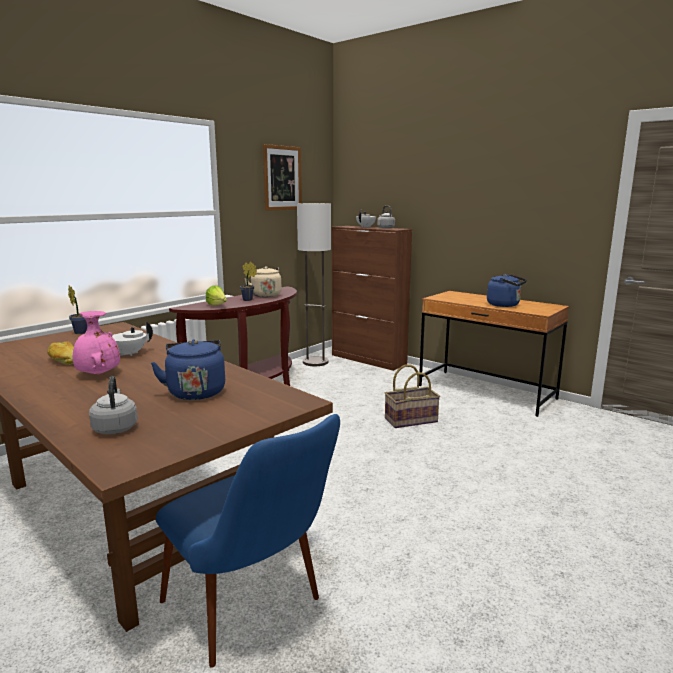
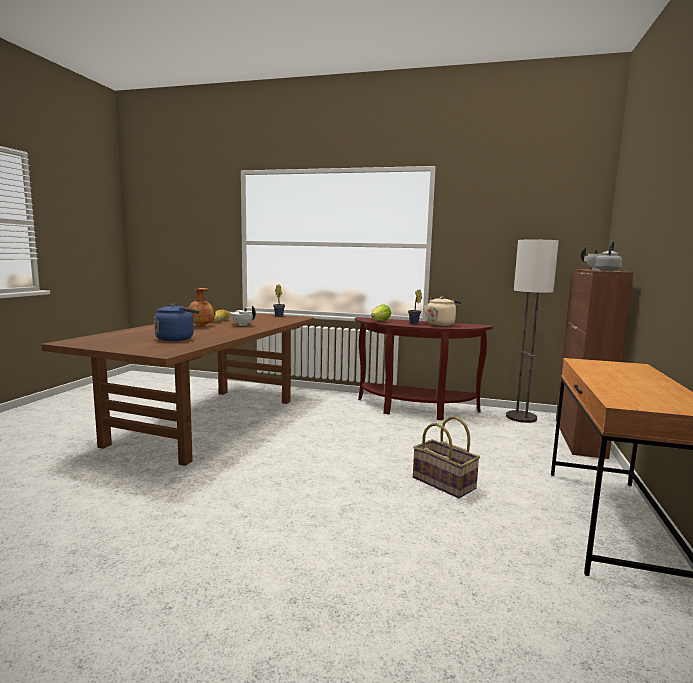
camera: 65 degrees right, 5 degrees down
(98, 374) = (200, 326): pink vase -> brown vase
(115, 427) = (117, 336): grey kettle -> none
(254, 615) = (109, 474): blue chair -> none
(282, 178) = (518, 214): picture -> none
(505, 305) = (622, 386): blue kettle -> none

